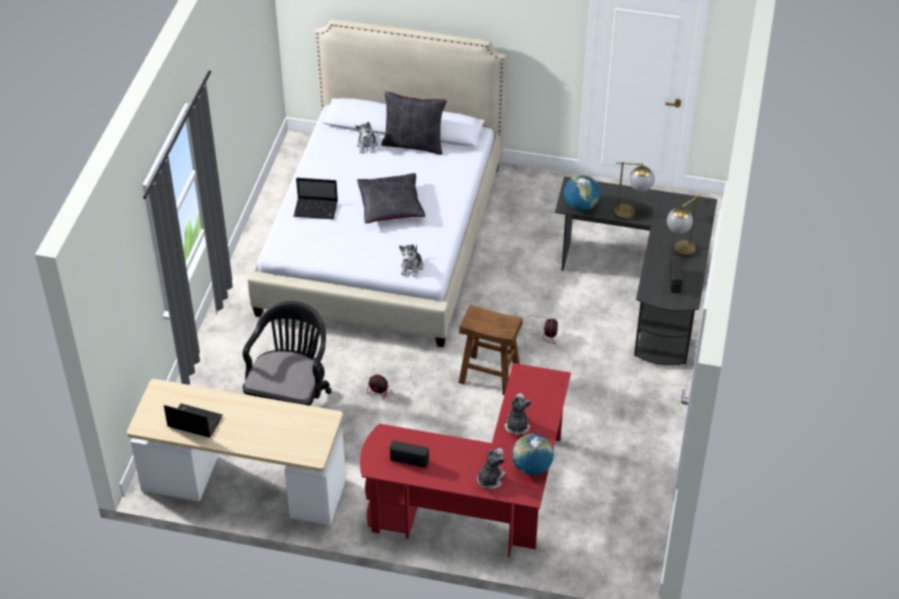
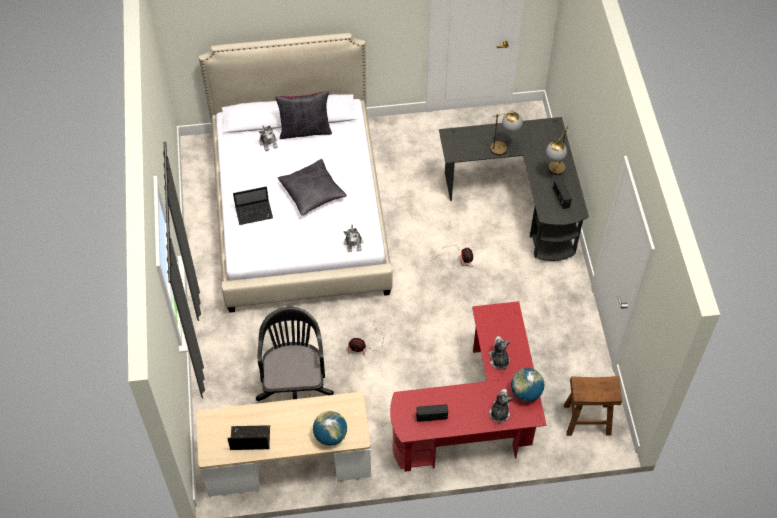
camera: 20 degrees left, 10 degrees up
(490, 374) = (435, 307): brown stool -> brown stool (587, 419)
(580, 206) = (463, 152): globe -> globe (330, 435)

